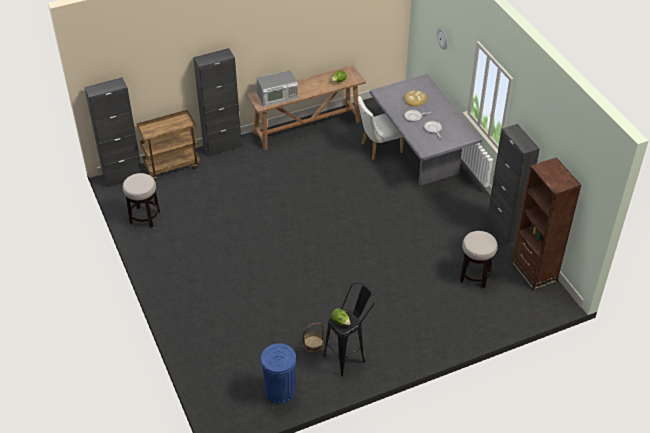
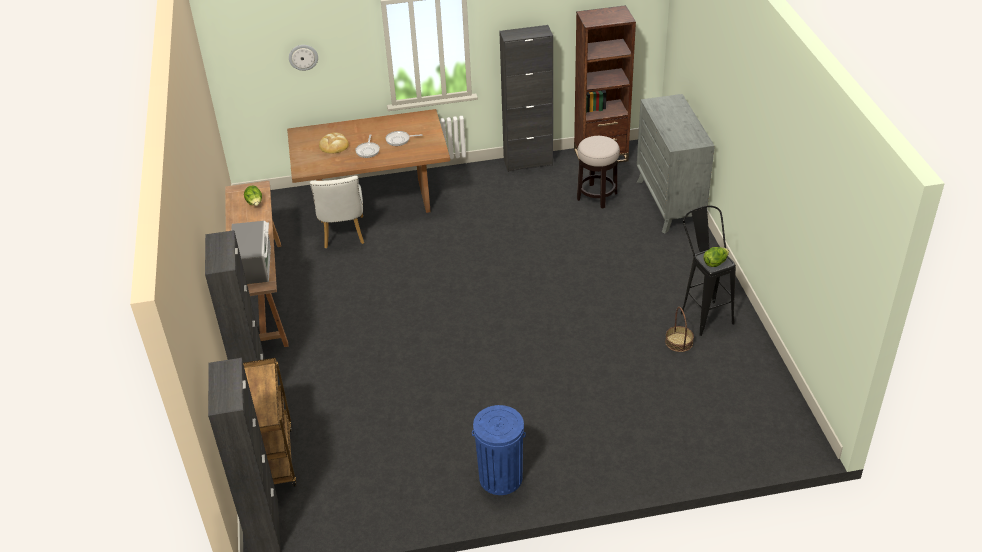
camera: 75 degrees left, 5 degrees down
(144, 217) = (378, 504): stool -> none
(280, 391) = (753, 382): blue trash can -> blue trash can (501, 477)
(421, 155) = (375, 202): grey dining table -> brown dining table
(482, 323) = (669, 203): none -> grey dresser

